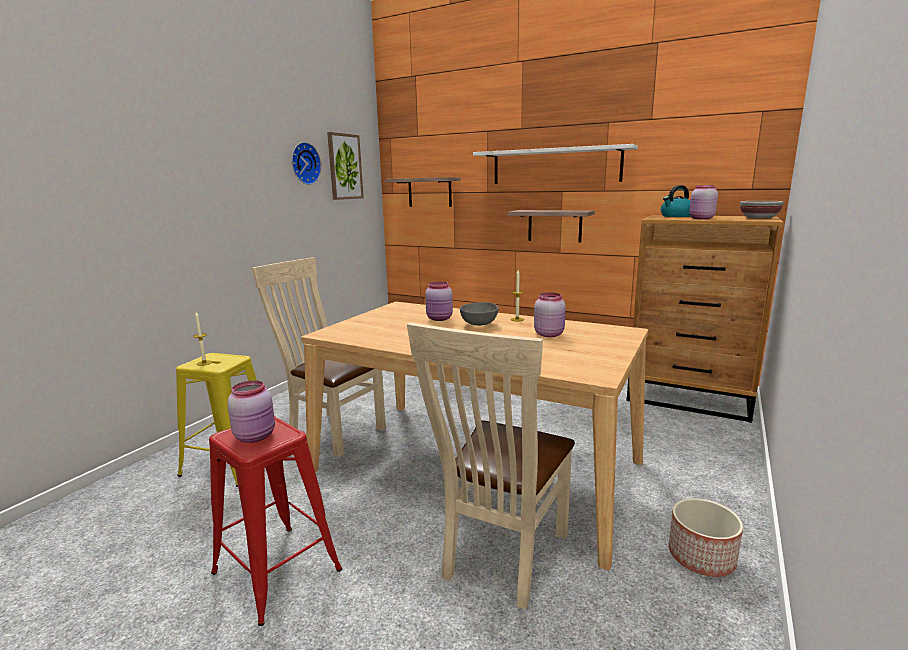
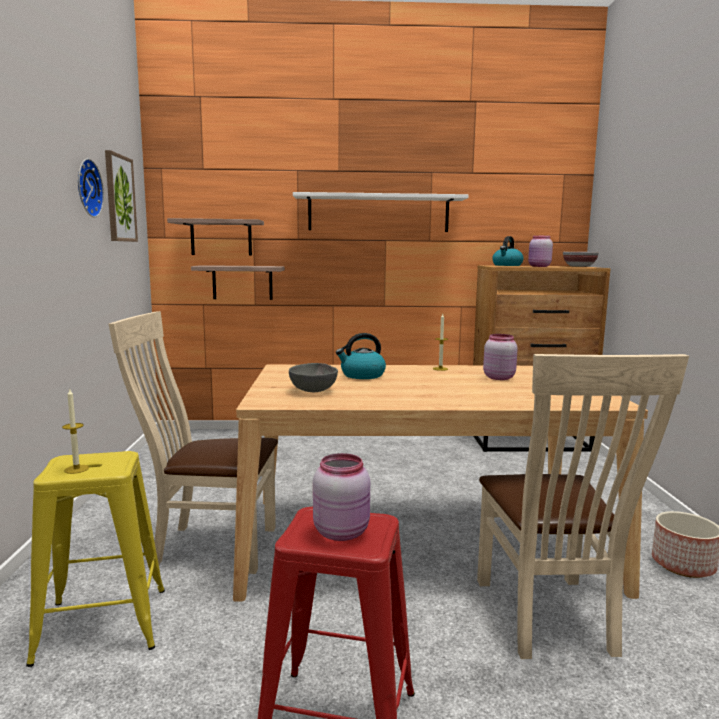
camera: 30 degrees left, 5 degrees down
(440, 319) = (362, 375): pink jar -> kettle
(480, 324) = (416, 376): grey bowl -> grey bowl (314, 391)
(554, 225) = (379, 277): shelf -> shelf (242, 282)

